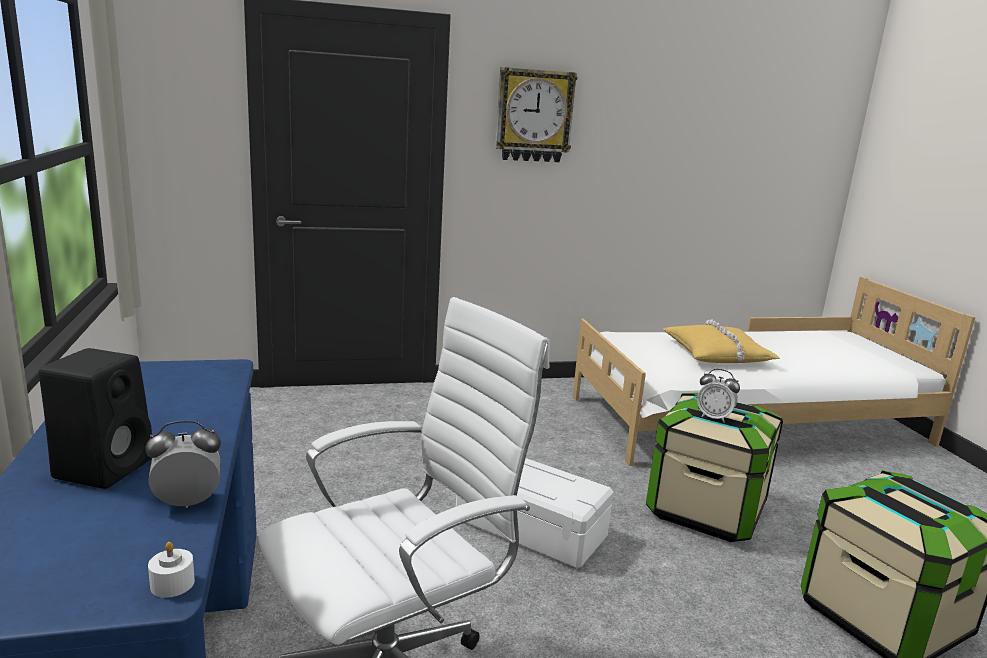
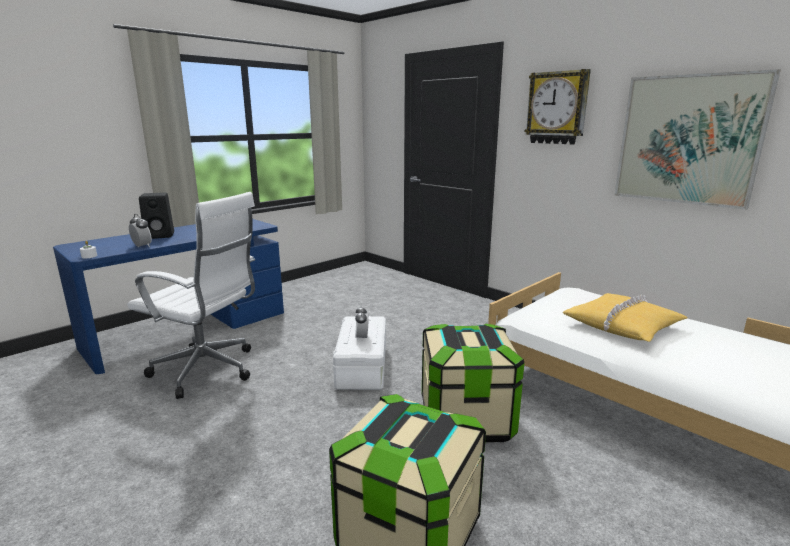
camera: 60 degrees right, 0 degrees up
(670, 158) = (688, 140): none -> picture
(714, 417) = (450, 335): alarm clock -> alarm clock (362, 338)

